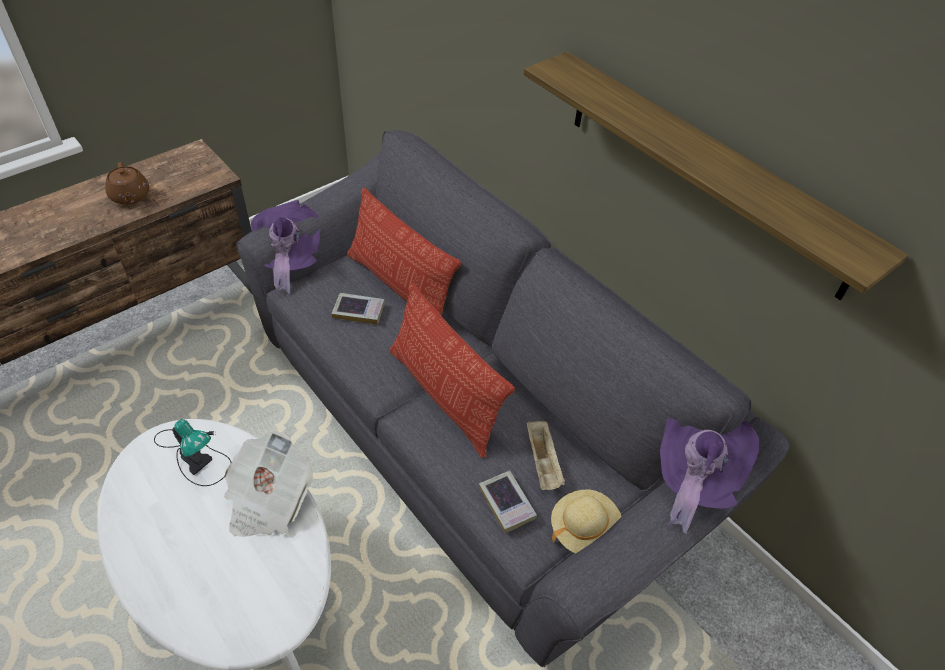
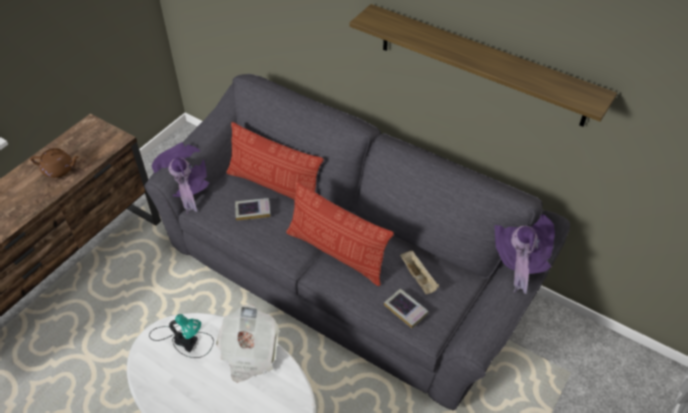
camera: 15 degrees left, 0 degrees up
(130, 196) = (59, 170): brown teapot -> brown teapot turned 45 degrees counterclockwise
(584, 530) = (459, 312): beige hat -> none

